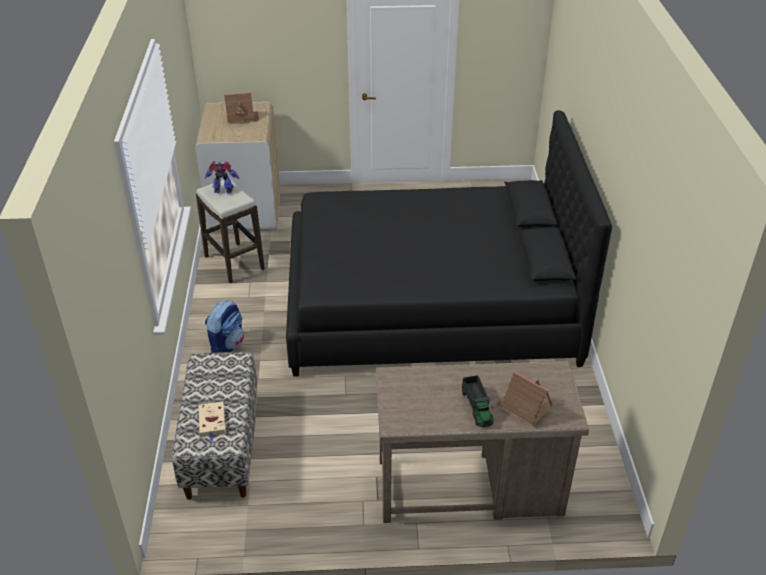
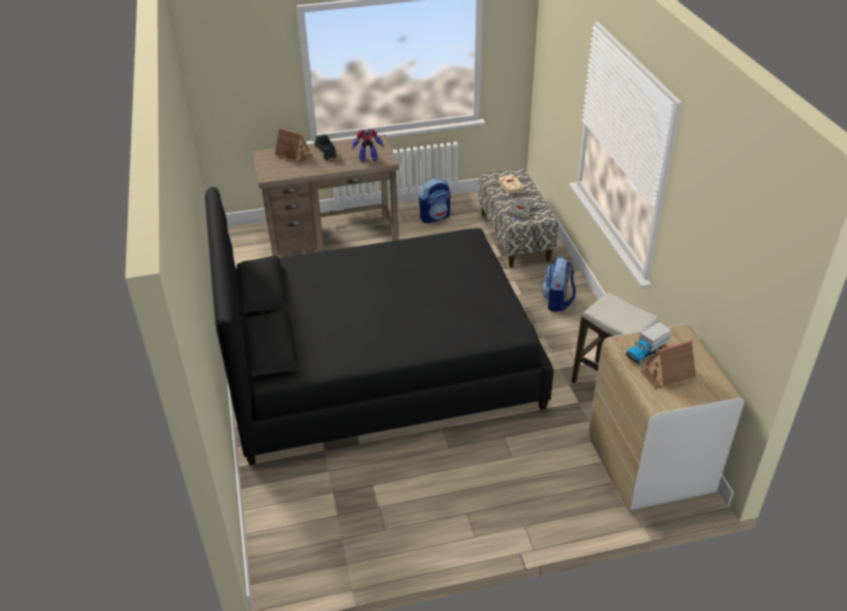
camera: 170 degrees right, 0 degrees up
(223, 191) = (626, 317): toy robot -> toy robot (368, 158)
(225, 375) = (520, 211): none -> grey book
(245, 130) = (646, 352): none -> toy truck
(314, 502) = (435, 217): none -> backpack

